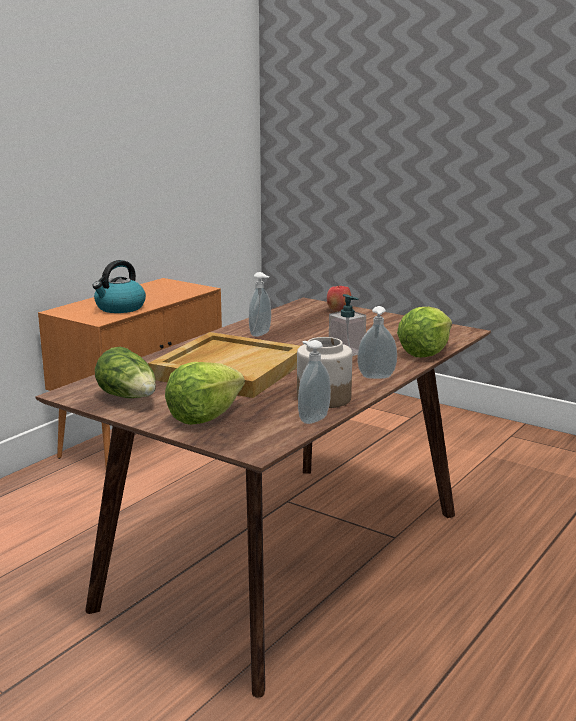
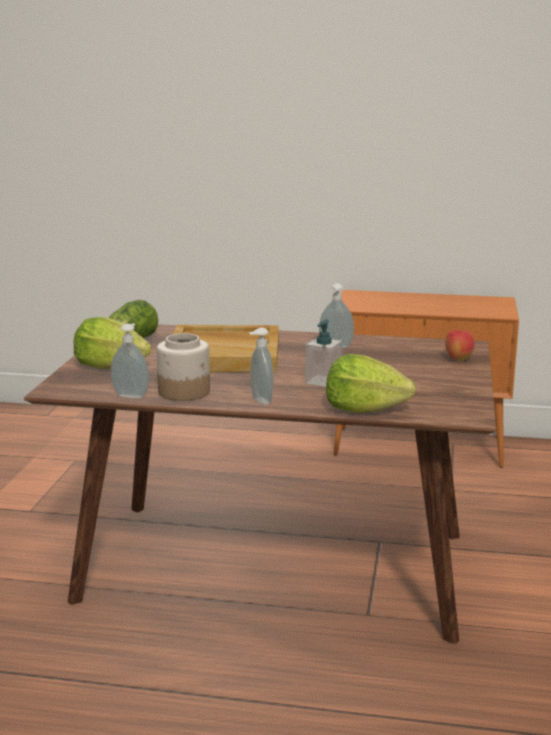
camera: 65 degrees right, 0 degrees up
(120, 308) = (392, 305): kettle -> none

